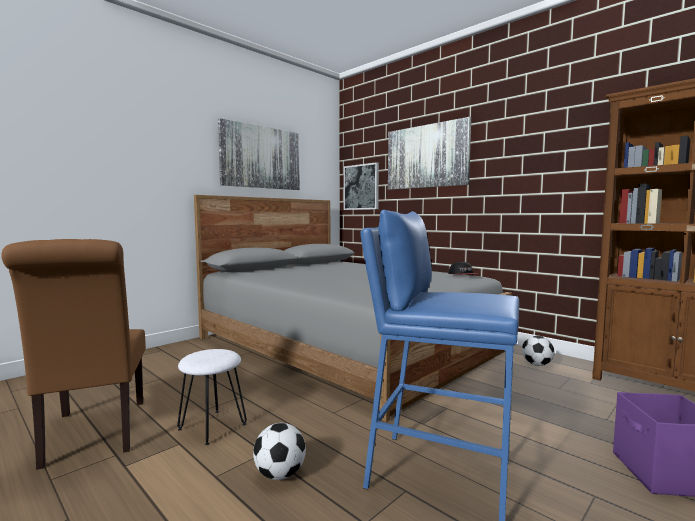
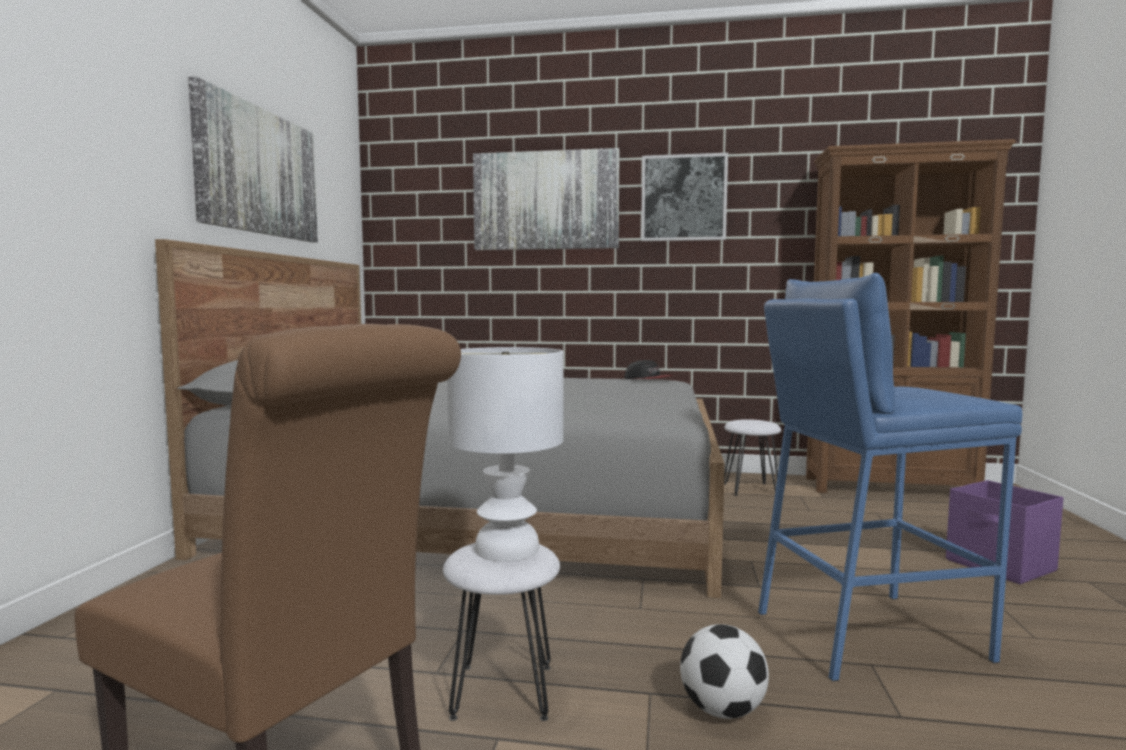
camera: 35 degrees left, 0 degrees up
(215, 354) = (507, 549): none -> white table lamp
(361, 187) = (415, 243): picture -> picture (683, 198)
(537, 364) = (750, 489): football -> white stool

